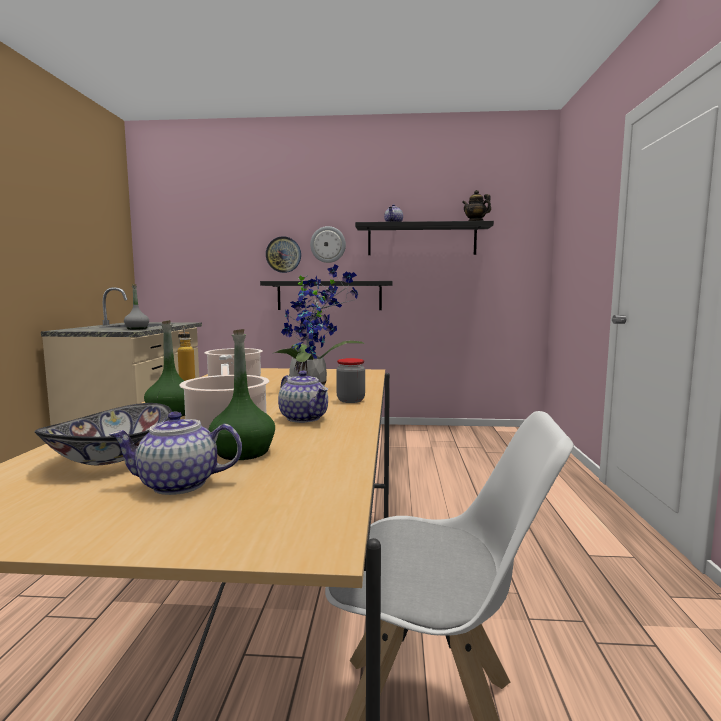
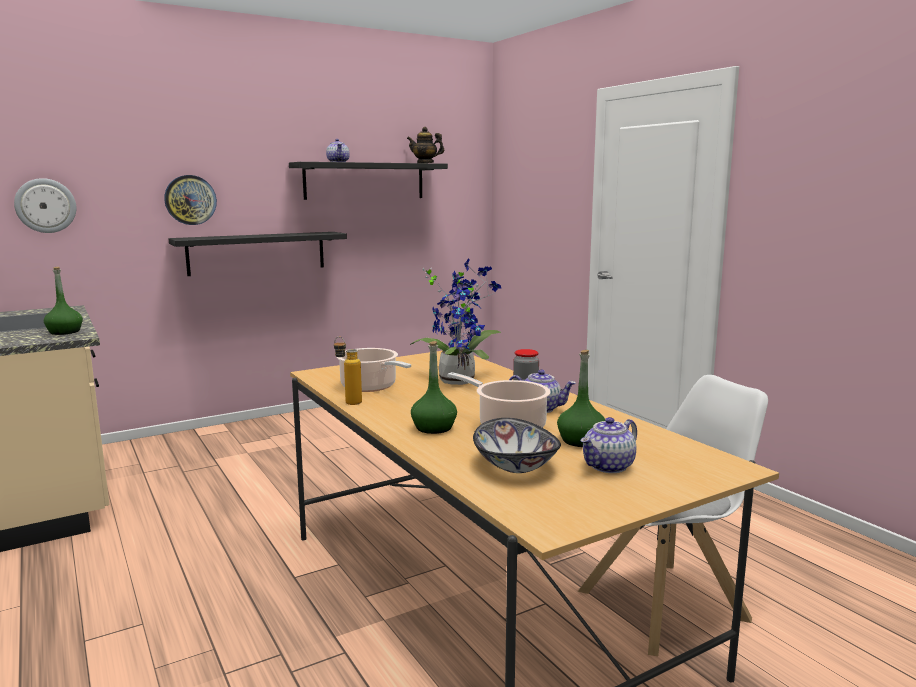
camera: 35 degrees left, 5 degrees up
(137, 329) = (65, 332): grey bottle -> green bottle
(328, 244) = (251, 186): wall clock -> wall clock (45, 205)

